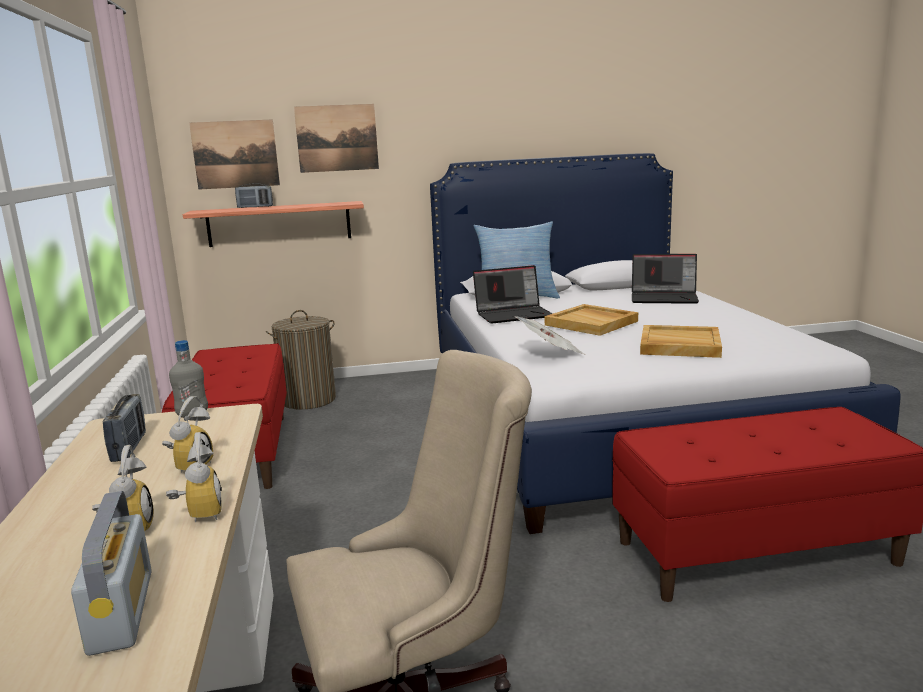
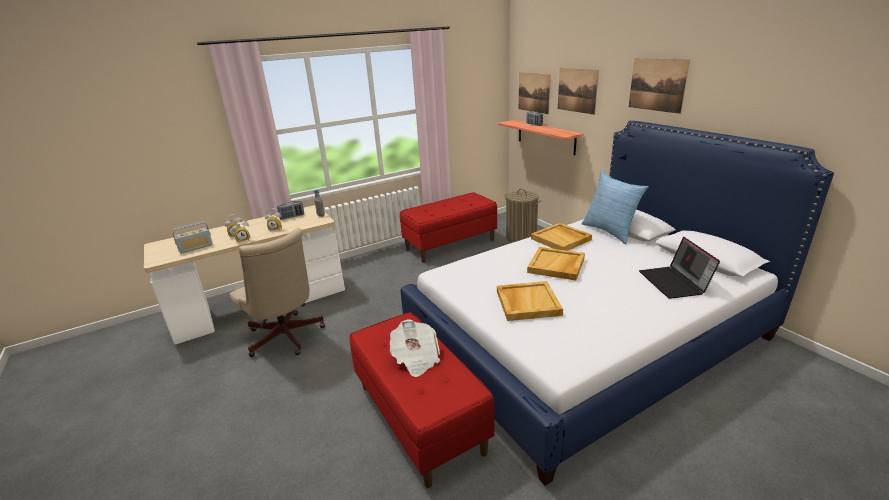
camera: 70 degrees right, 10 degrees up
(471, 115) = (657, 84): none -> picture
(514, 314) = (561, 239): laptop -> beige tray
(550, 353) = (476, 264): newspaper -> newspaper (416, 358)

